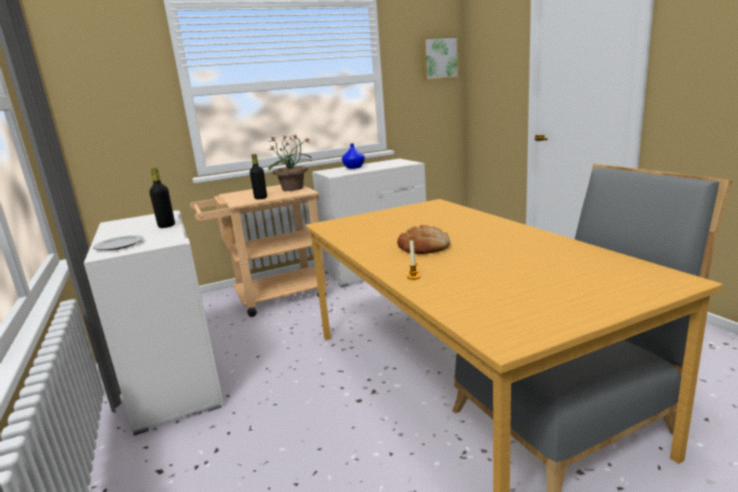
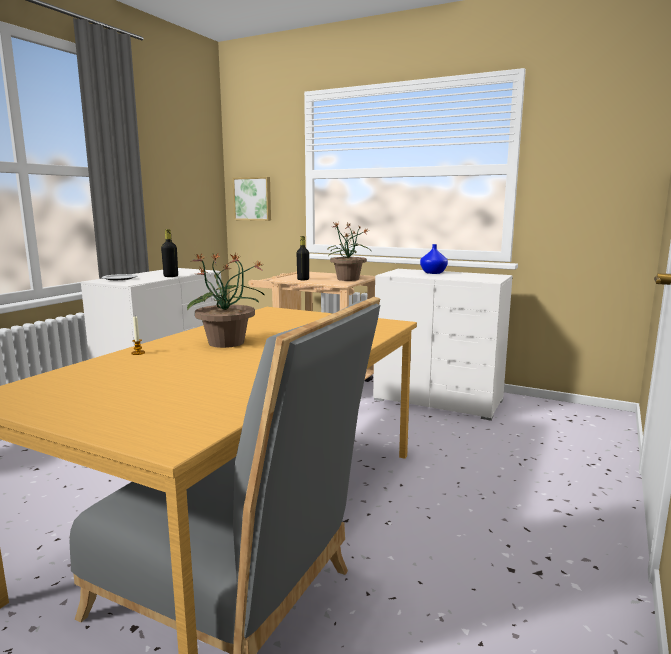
camera: 50 degrees right, 5 degrees down
(424, 247) = (227, 343): bread -> potted plant
(439, 58) = (620, 145): picture -> picture (253, 199)

